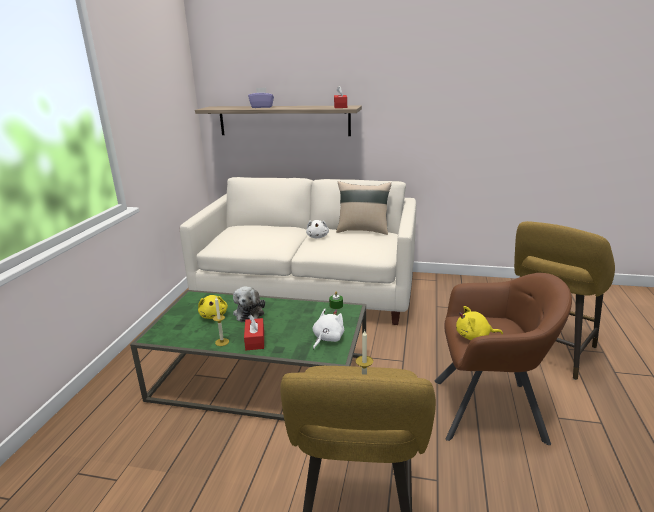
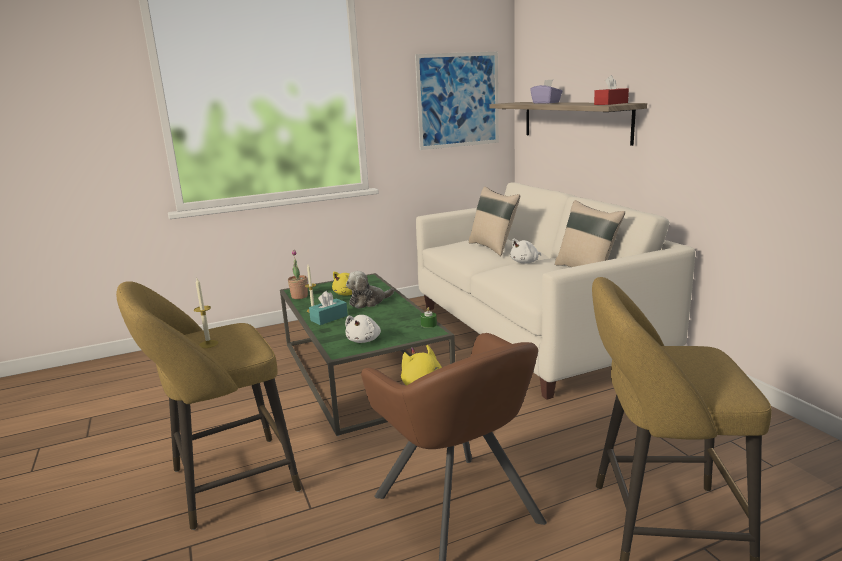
camera: 55 degrees right, 5 degrees down
(169, 107) = (458, 100): none -> picture
(173, 339) = (299, 296): none -> potted plant
(255, 340) = (329, 318): red tissue box -> turquoise tissue box
(270, 233) = (493, 247): none -> beige pillow
(327, 339) = (364, 340): white plush toy -> white plush toy turned 105 degrees clockwise

